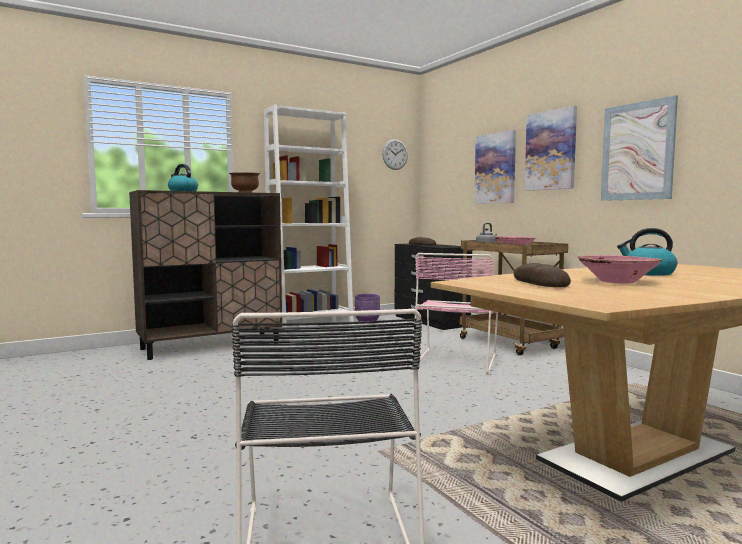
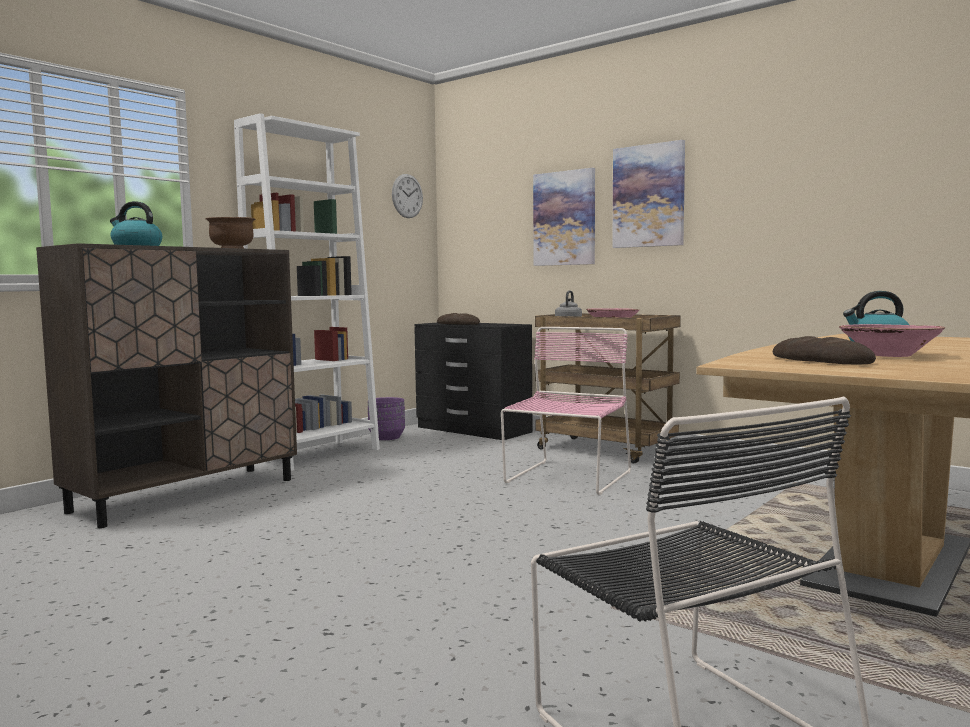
camera: 20 degrees left, 0 degrees up
(456, 360) = (567, 478): pink chair -> pink chair turned 150 degrees counterclockwise
(637, 151) = (770, 200): picture -> none

